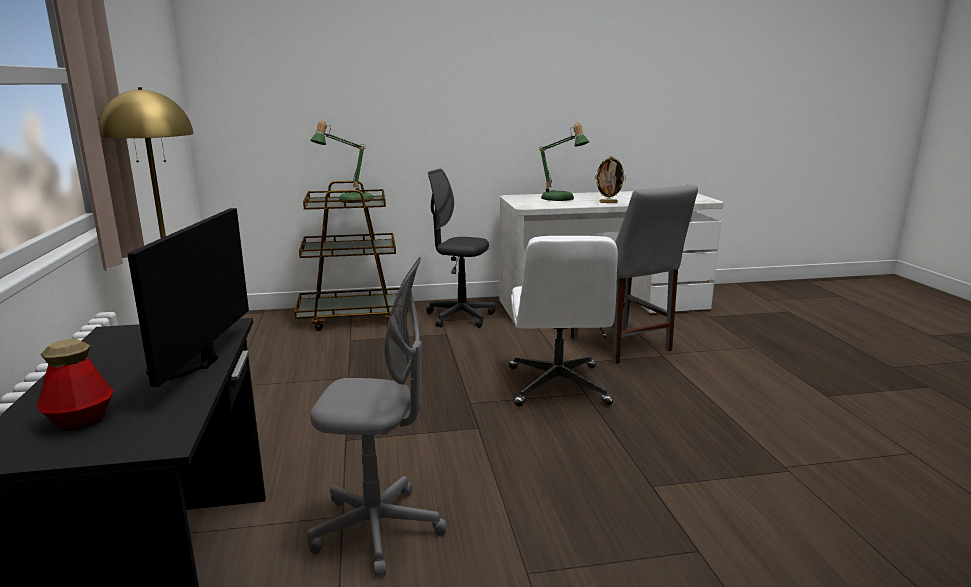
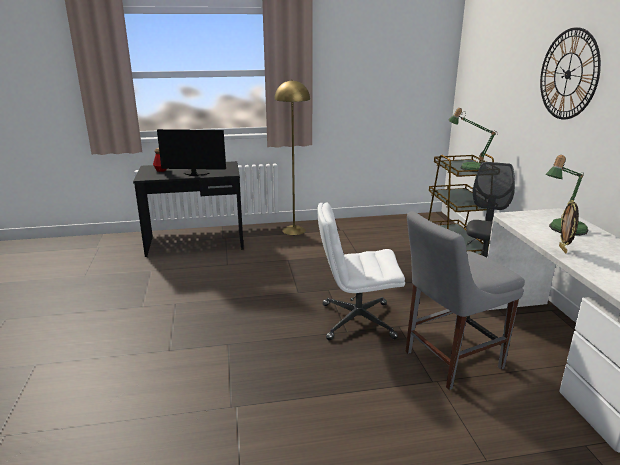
camera: 90 degrees right, 5 degrees up
(377, 529) = (215, 272): grey office chair -> none
(457, 61) = (568, 74): none -> wall clock

